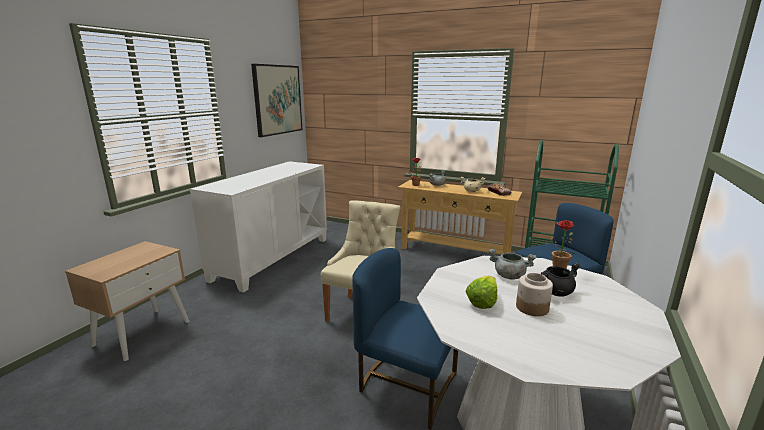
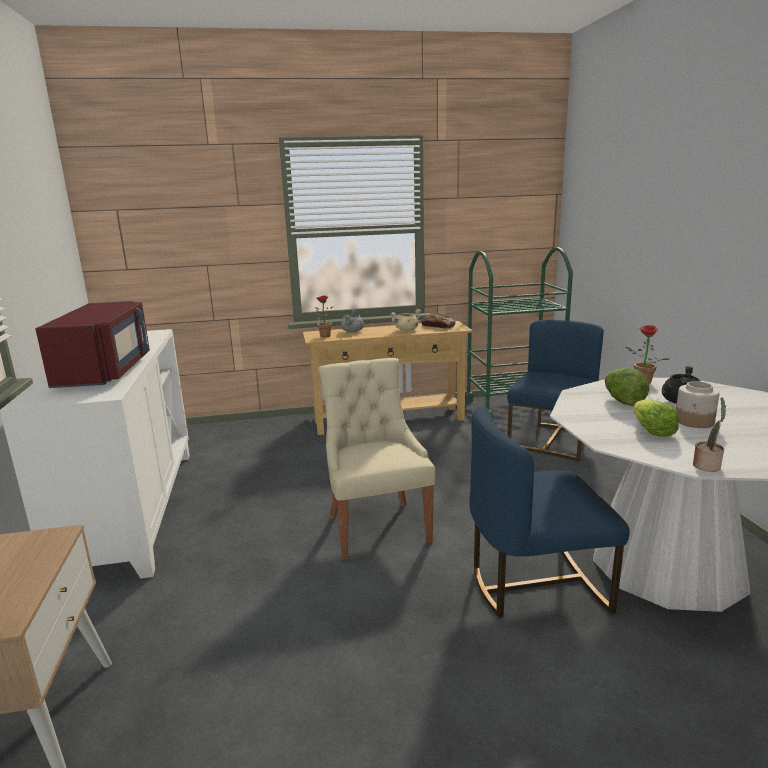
camera: 35 degrees left, 0 degrees up
(254, 180) = (106, 372): none -> red microwave
(277, 100) = (48, 224): picture -> none
(466, 337) = (707, 465): none -> potted plant
(509, 276) = (622, 401): grey cooking pot -> lettuce

